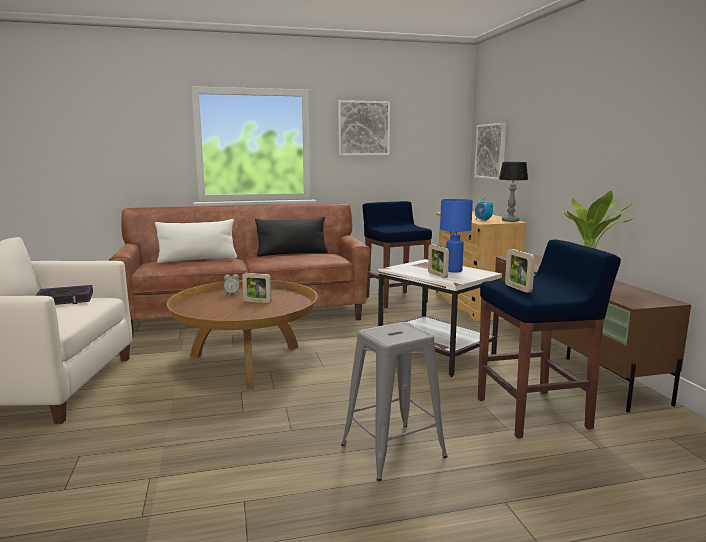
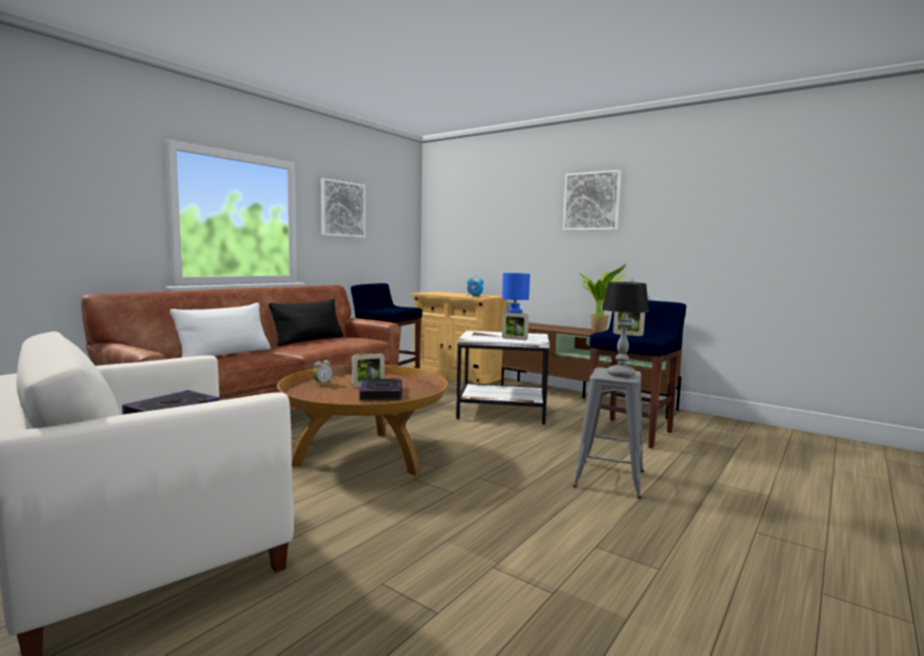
camera: 40 degrees left, 5 degrees down
(246, 311) = (381, 394): none -> book
(491, 151) = (452, 237): picture -> picture (591, 201)
(510, 221) = (493, 296): table lamp -> table lamp (621, 375)

